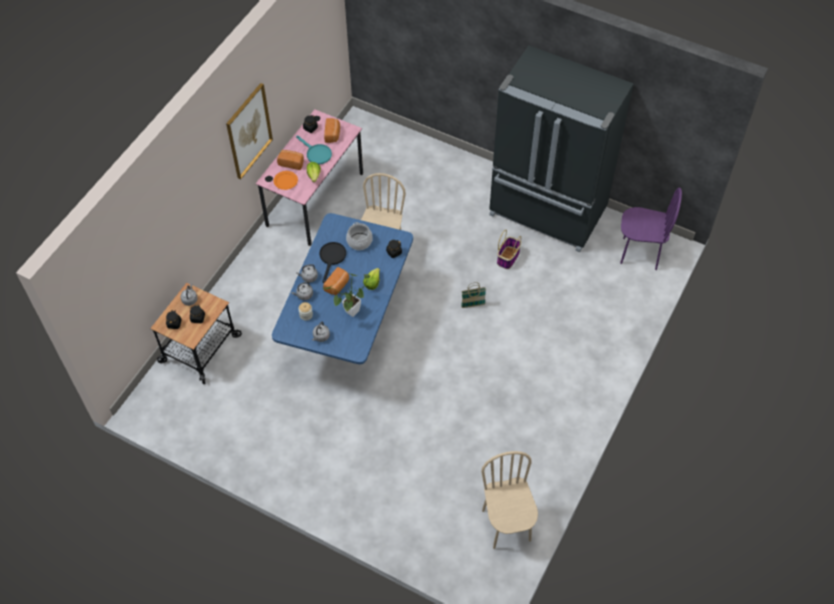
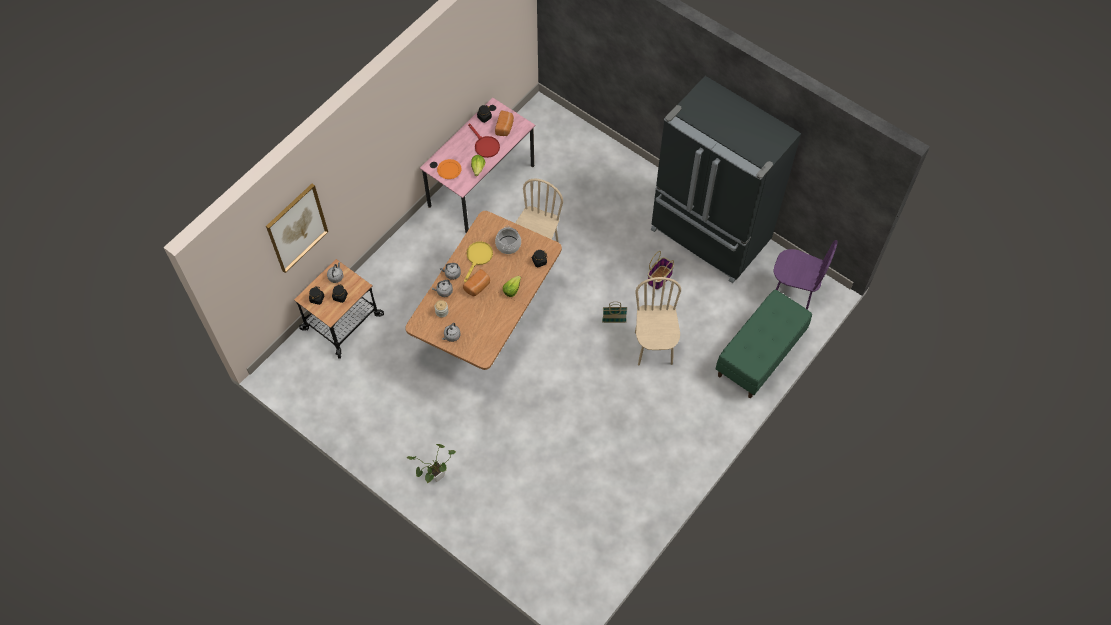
camera: 10 degrees right, 5 degrees up
(248, 131) = (416, 120): picture -> picture (296, 228)
(291, 163) = (459, 151): bread -> none
(316, 153) = (485, 145): turquoise frying pan -> red frying pan
(332, 258) = (478, 258): black frying pan -> yellow frying pan
(348, 326) = (488, 322): blue dining table -> brown dining table
(350, 313) = (484, 317): potted plant -> potted plant (435, 478)
(507, 525) = (598, 547): beige chair -> beige chair (654, 348)
(622, 314) = (760, 355): none -> green bench

